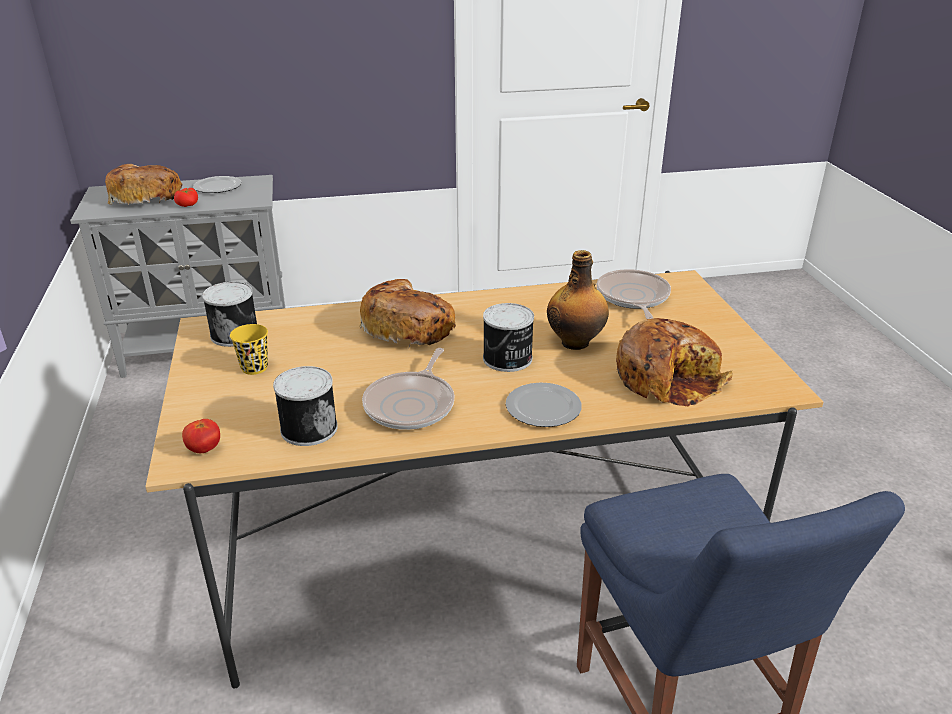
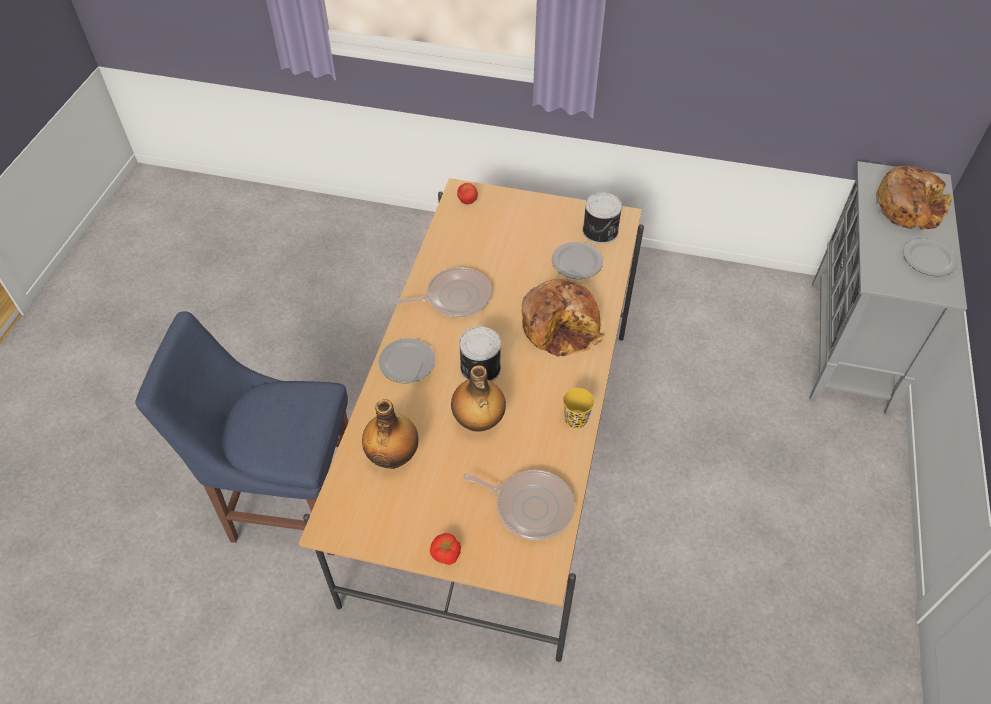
camera: 115 degrees right, 20 degrees up
(188, 205) = (877, 232): tomato -> tomato (445, 554)
(254, 368) = (547, 233): yellow cup -> yellow cup (576, 420)
(300, 338) = (576, 263): none -> plate
(308, 428) = (460, 245): can -> none
(412, 404) = (455, 297): frying pan -> frying pan turned 120 degrees clockwise
(668, 377) = (393, 456): bread -> bottle

